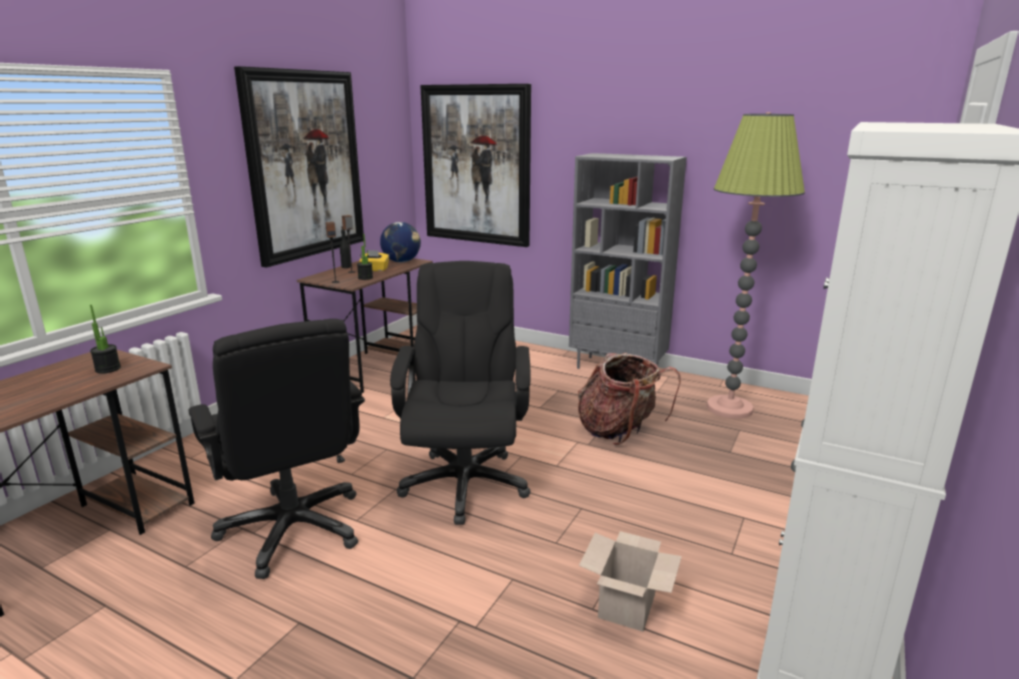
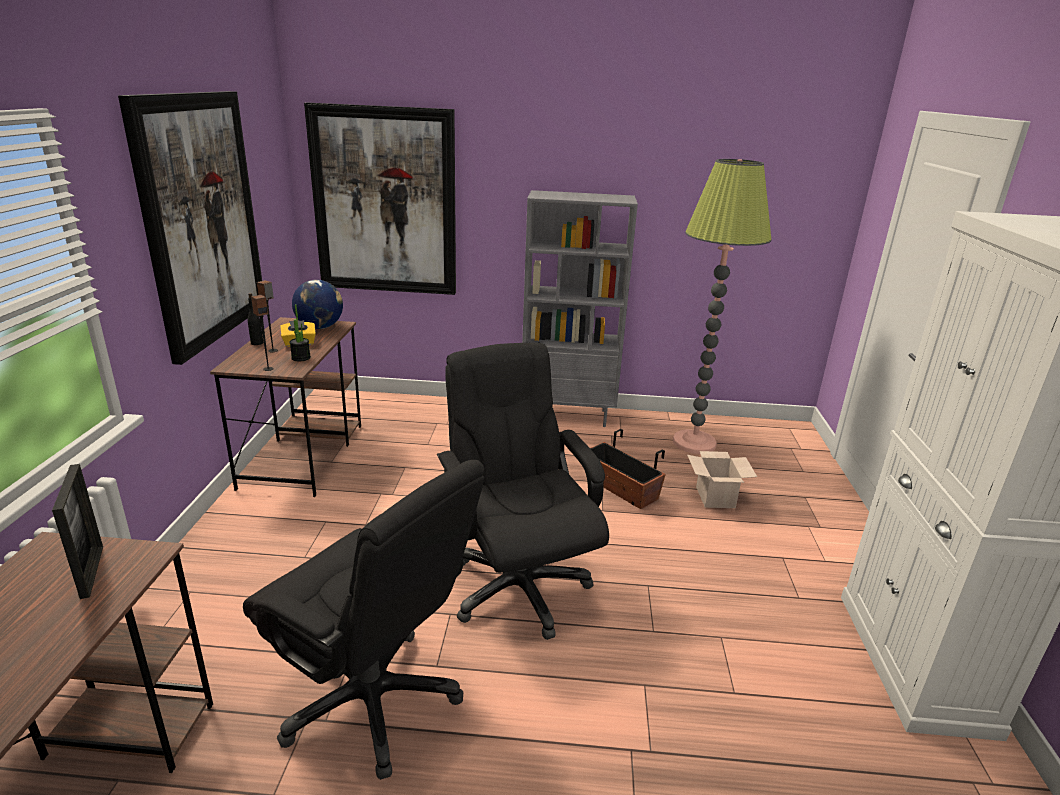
camera: 25 degrees left, 5 degrees up
(108, 369) = (92, 571): potted plant -> picture frame
(620, 431) = (620, 489): backpack -> planter
(627, 607) = (760, 680): cardboard box -> cardboard box (716, 498)

